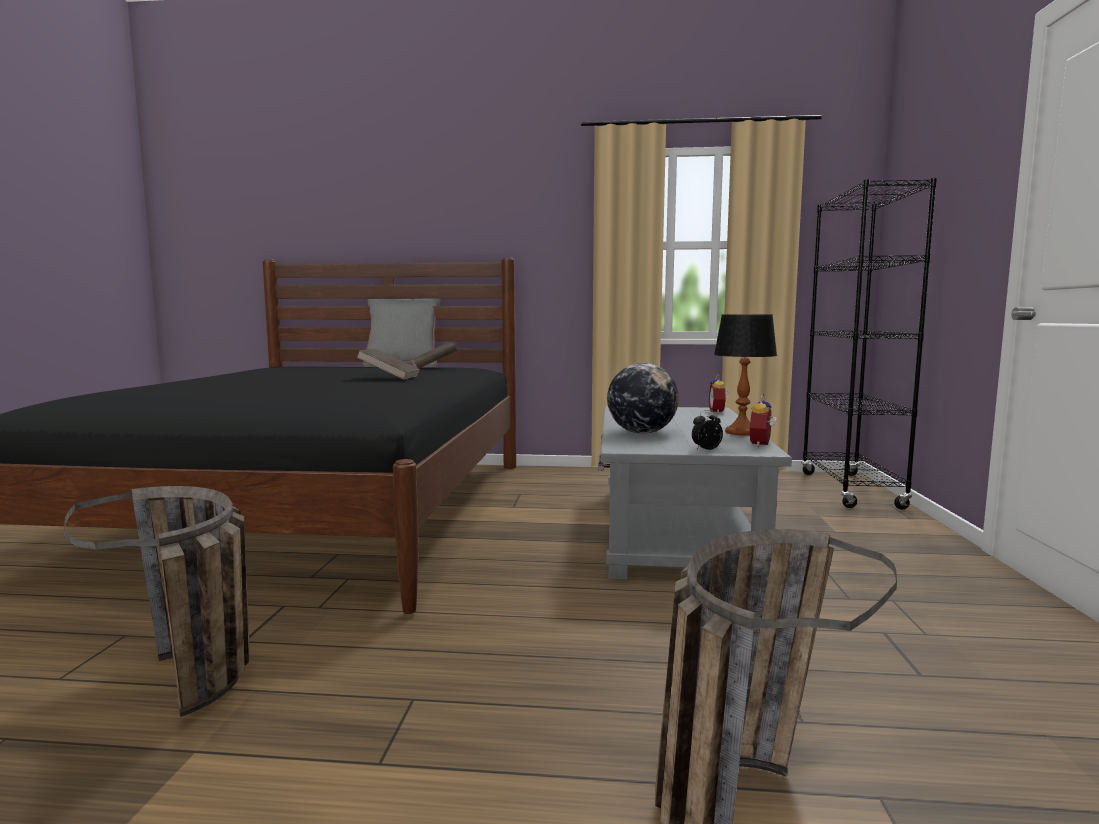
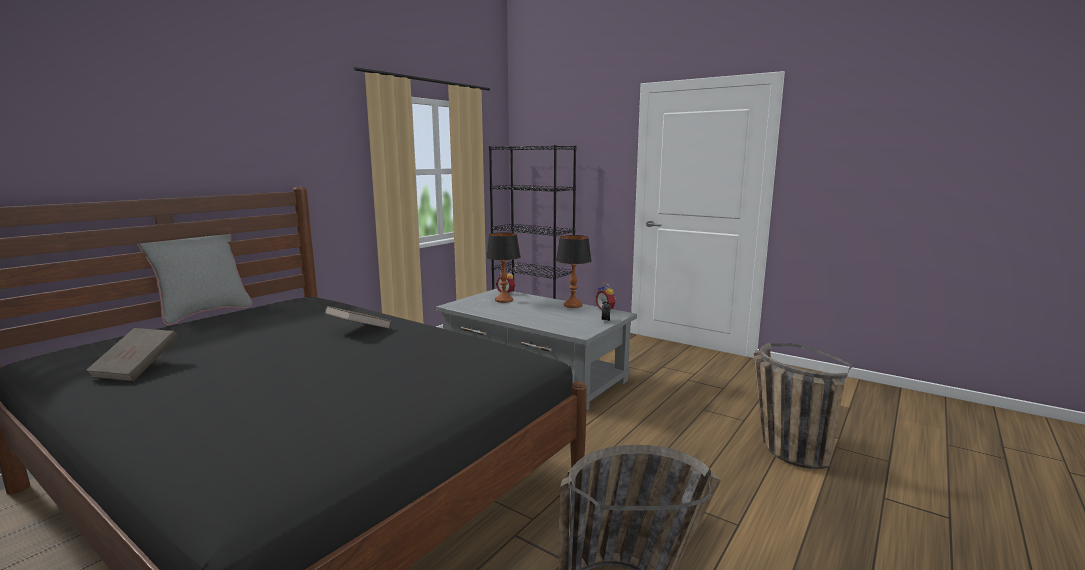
camera: 60 degrees left, 5 degrees up
(433, 367) = (288, 307): brown book -> brown book (137, 369)
(641, 433) = (545, 320): globe -> none
(685, 414) = (503, 300): none -> table lamp

